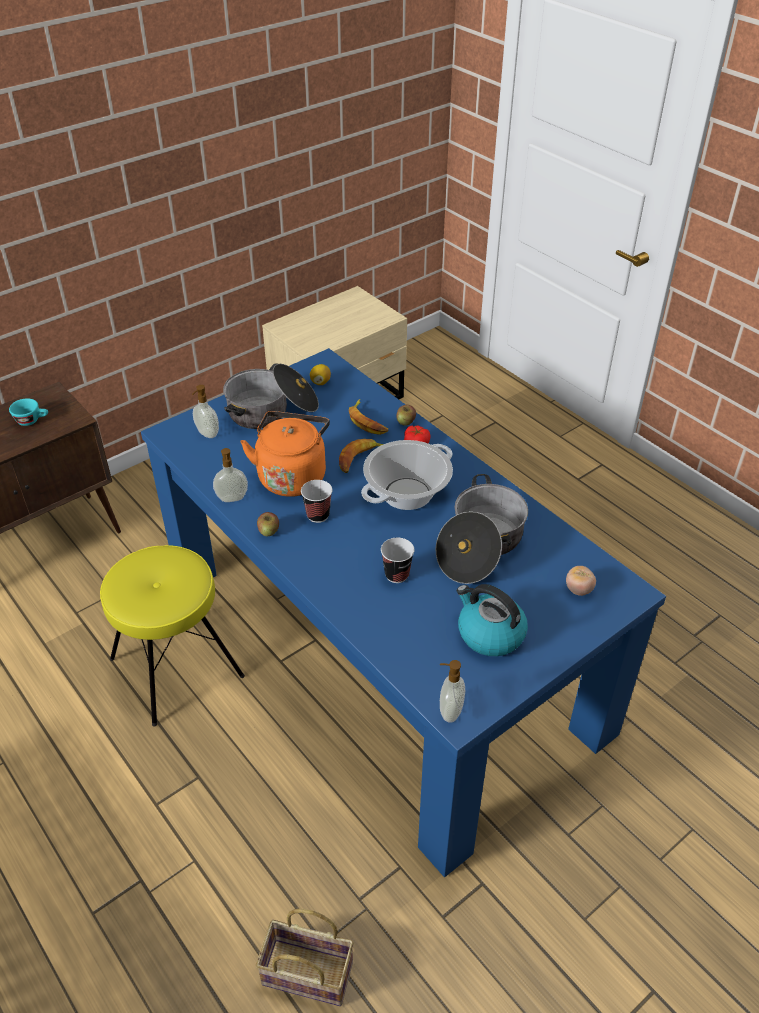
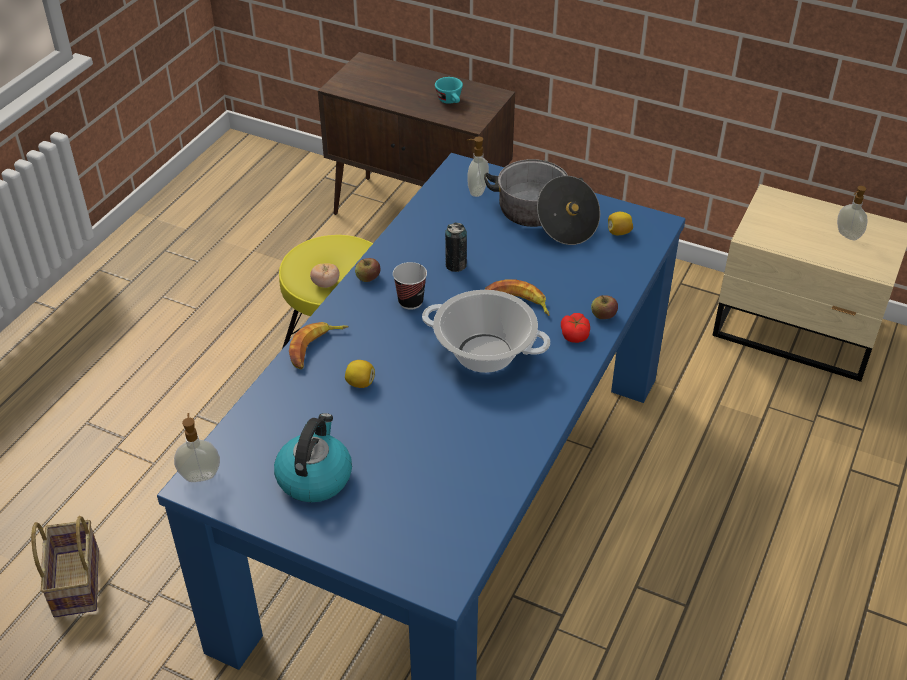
camera: 65 degrees right, 0 degrees up
(232, 499) = (397, 240): soap dispenser -> soap dispenser (847, 235)
(292, 476) = (456, 265): orange kettle -> can
(367, 421) = (580, 287): banana -> banana (315, 348)
(397, 574) = (360, 383): cup -> lemon
(480, 546) = (440, 433): cooking pot -> none
(578, 589) = (420, 535): tomato -> tomato (326, 284)

